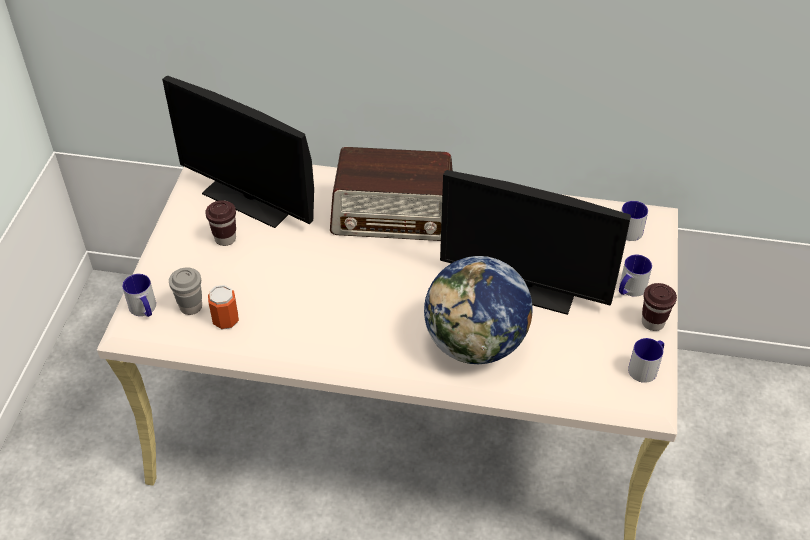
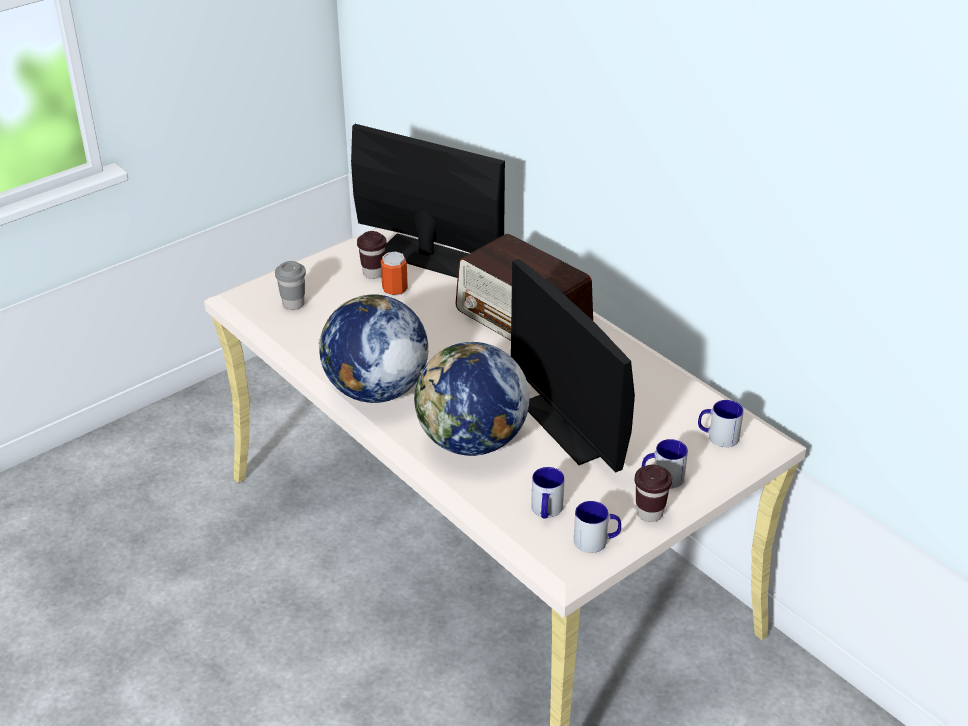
camera: 40 degrees right, 10 degrees down
(144, 309) = (260, 289): mug -> mug (546, 511)
(225, 320) = (306, 325): can -> can (395, 289)
(250, 198) = (426, 256): monitor -> monitor turned 135 degrees clockwise
(353, 346) = (375, 391): none -> globe

